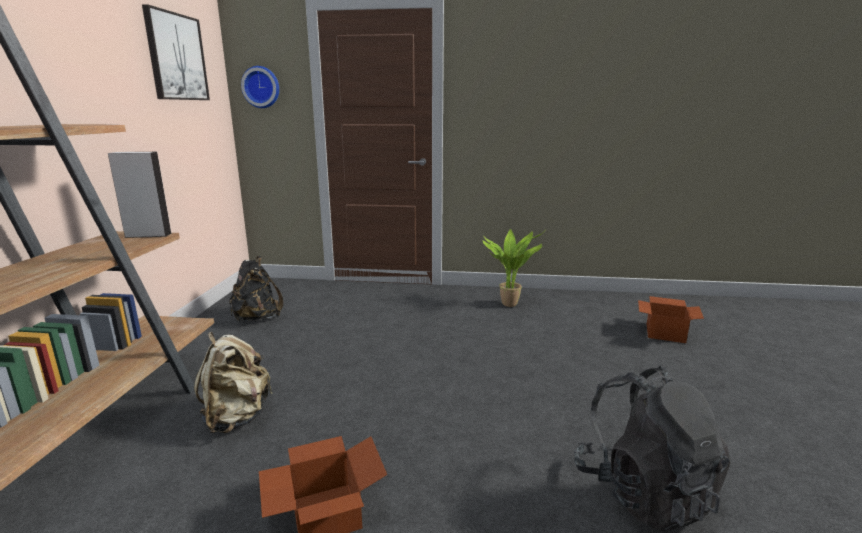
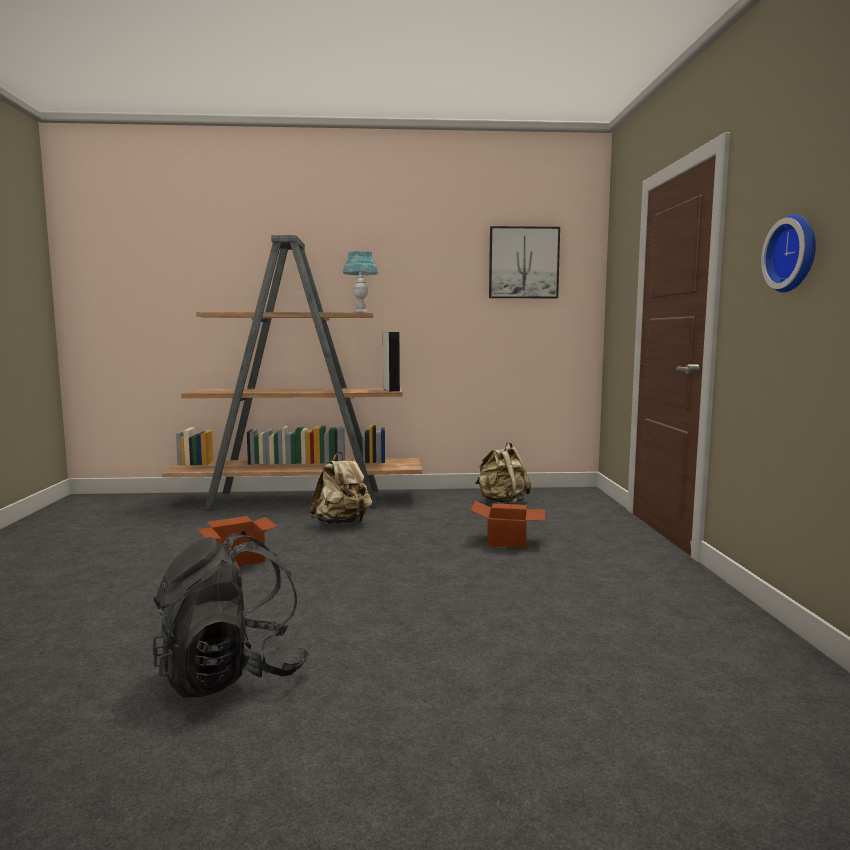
camera: 80 degrees right, 10 degrees down
(90, 124) = (361, 312): none -> blue table lamp
(257, 318) = (502, 503): black backpack -> beige backpack
(261, 87) = (617, 282): wall clock -> wall clock (794, 253)
(511, 304) = (681, 609): potted plant -> none
(666, 333) = (711, 766): cardboard box -> cardboard box (508, 541)

